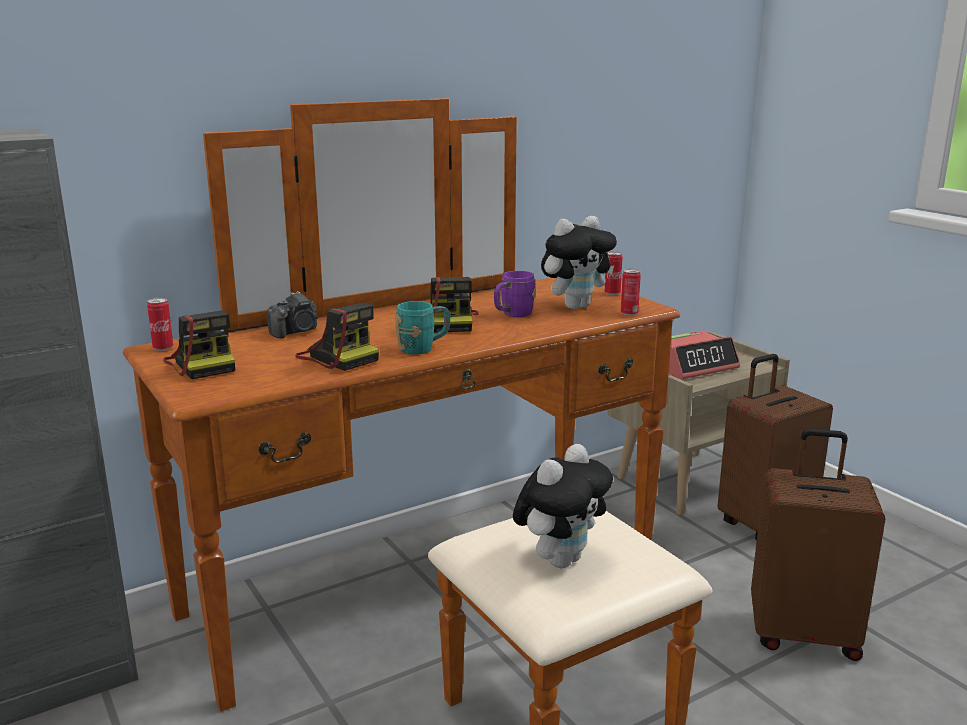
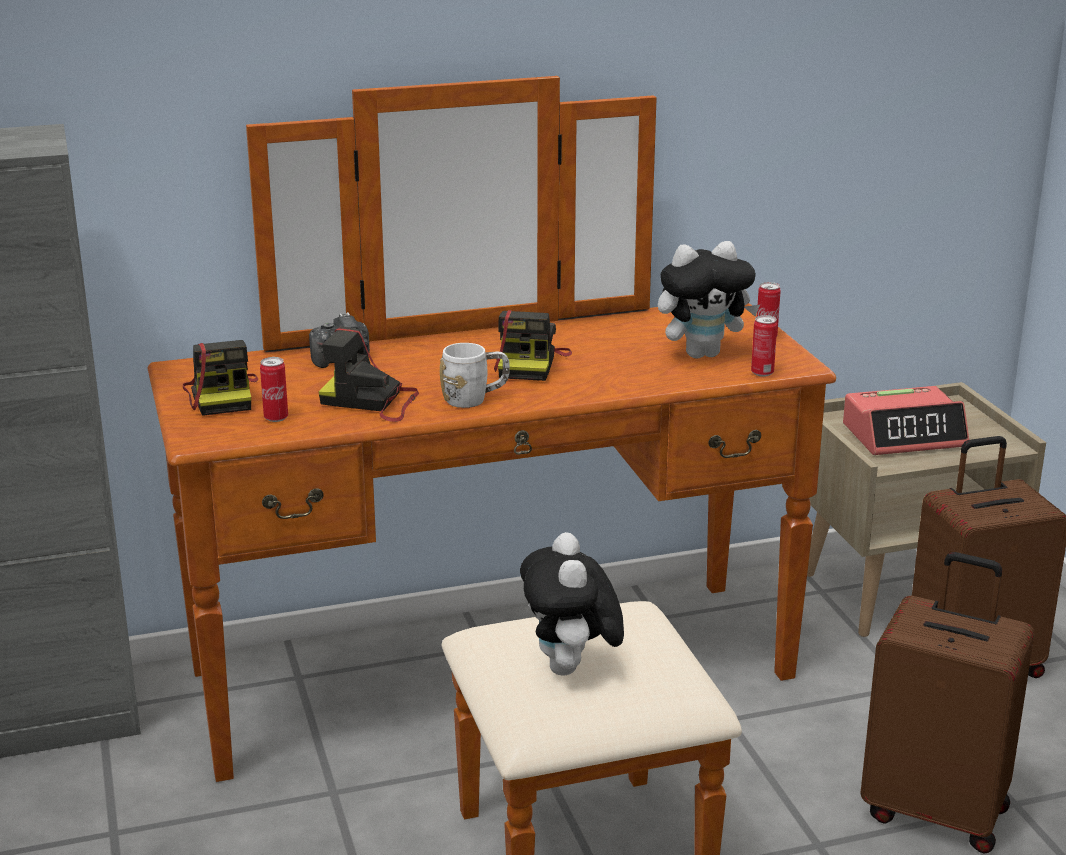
camera: 15 degrees right, 5 degrees up
(163, 348) = (189, 368): can -> can (276, 418)
(338, 357) = (372, 402): camera -> camera turned 135 degrees clockwise
(423, 348) = (475, 399): turquoise mug -> white mug
(512, 315) = (613, 360): purple mug -> none
(560, 559) = (571, 670): plush toy -> plush toy turned 120 degrees clockwise

